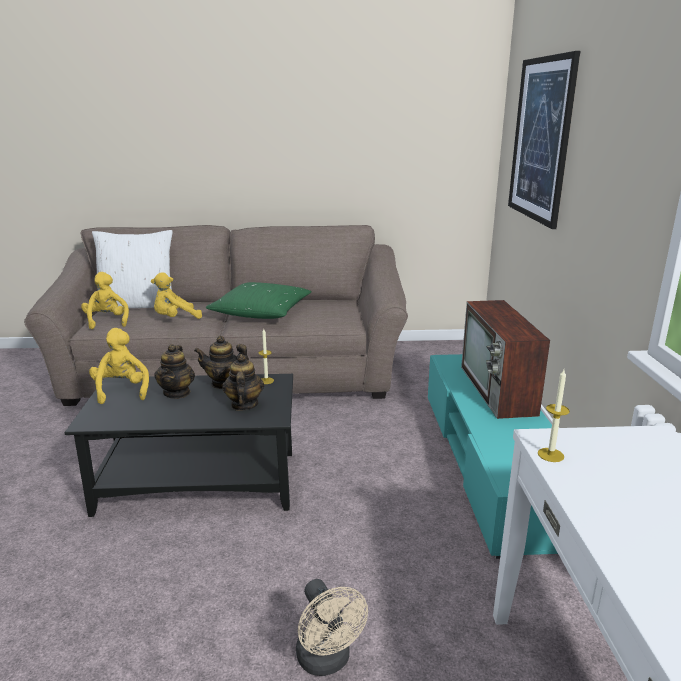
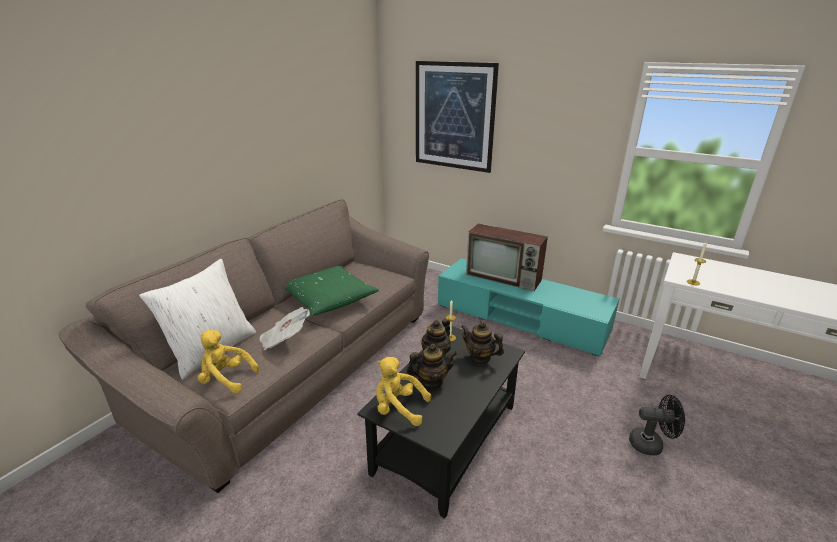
camera: 55 degrees left, 5 degrees up
(175, 319) = (285, 339): yellow plush toy -> newspaper
(177, 393) = (431, 381): teapot -> teapot turned 45 degrees counterclockwise
(327, 661) = (651, 444): beige fan -> black fan

